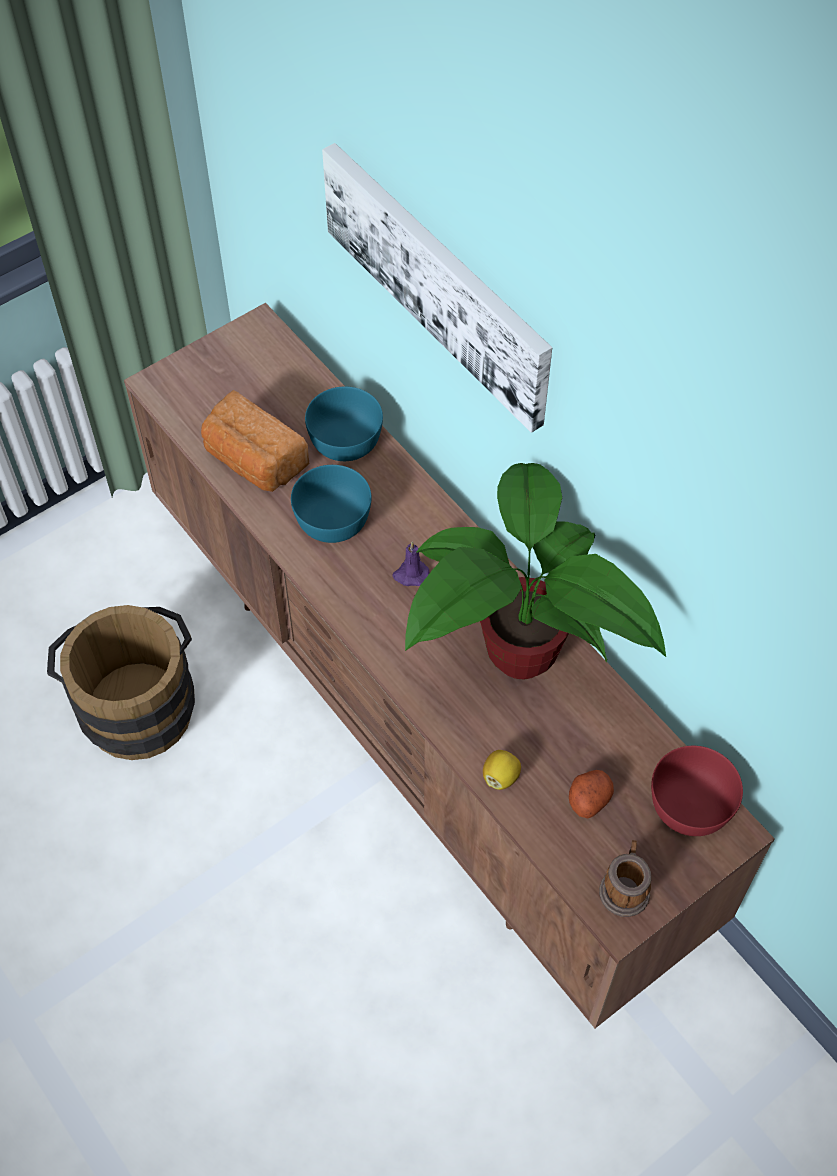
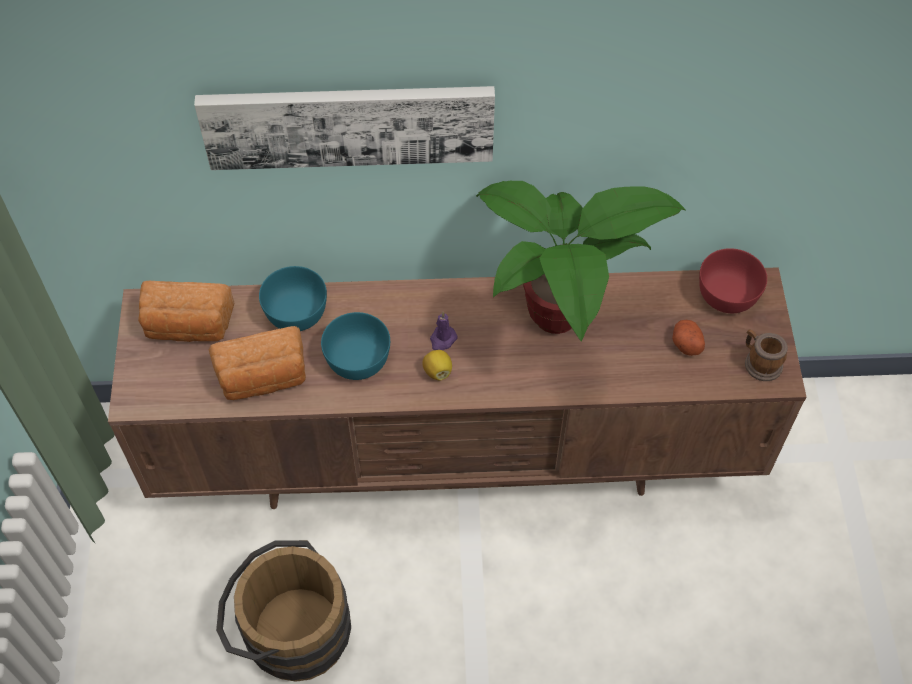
camera: 55 degrees left, 0 degrees up
(264, 372) = (188, 326): none -> bread
(501, 776) = (636, 381): lemon -> lemon (437, 371)

